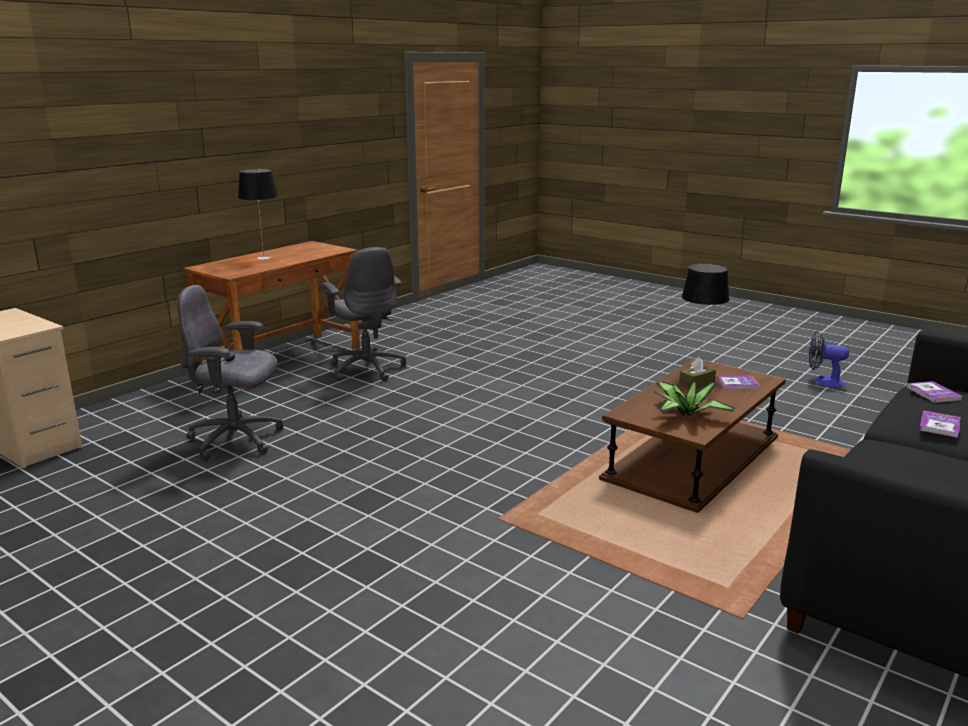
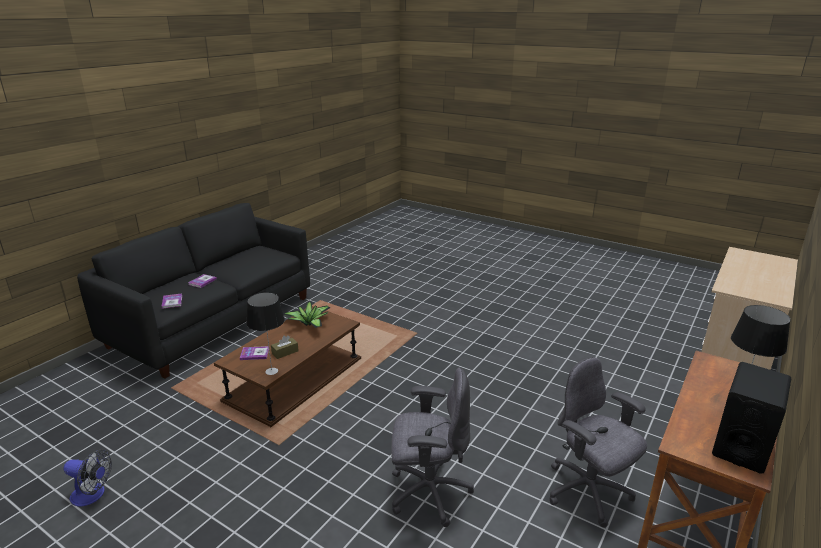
camera: 175 degrees right, 5 degrees up
(237, 440) = (606, 379): grey office chair -> grey office chair (428, 492)
(298, 248) = (741, 446): none -> black speaker

